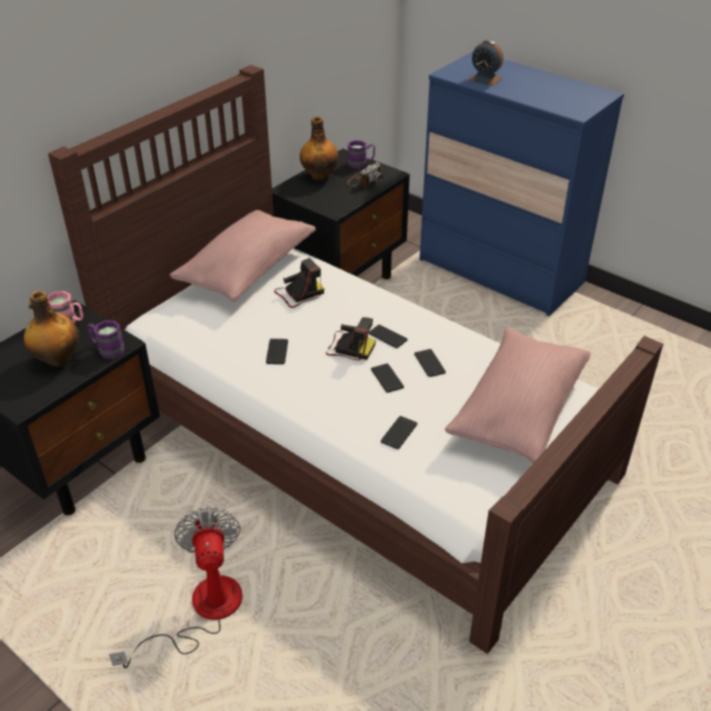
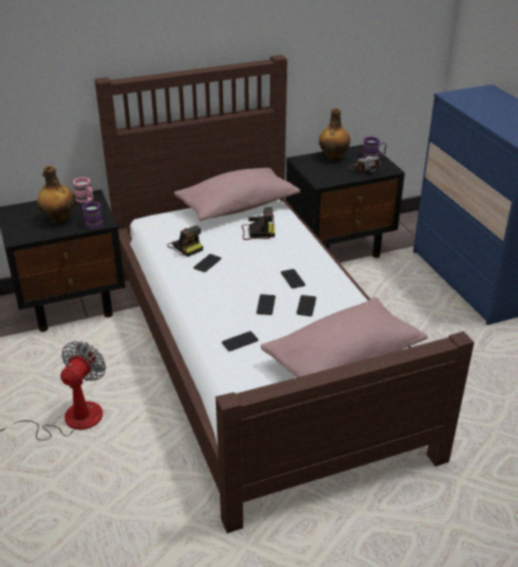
camera: 30 degrees right, 5 degrees down
(349, 347) = (259, 277): camera -> camera (185, 246)
(485, 79) = (477, 105): alarm clock -> none

